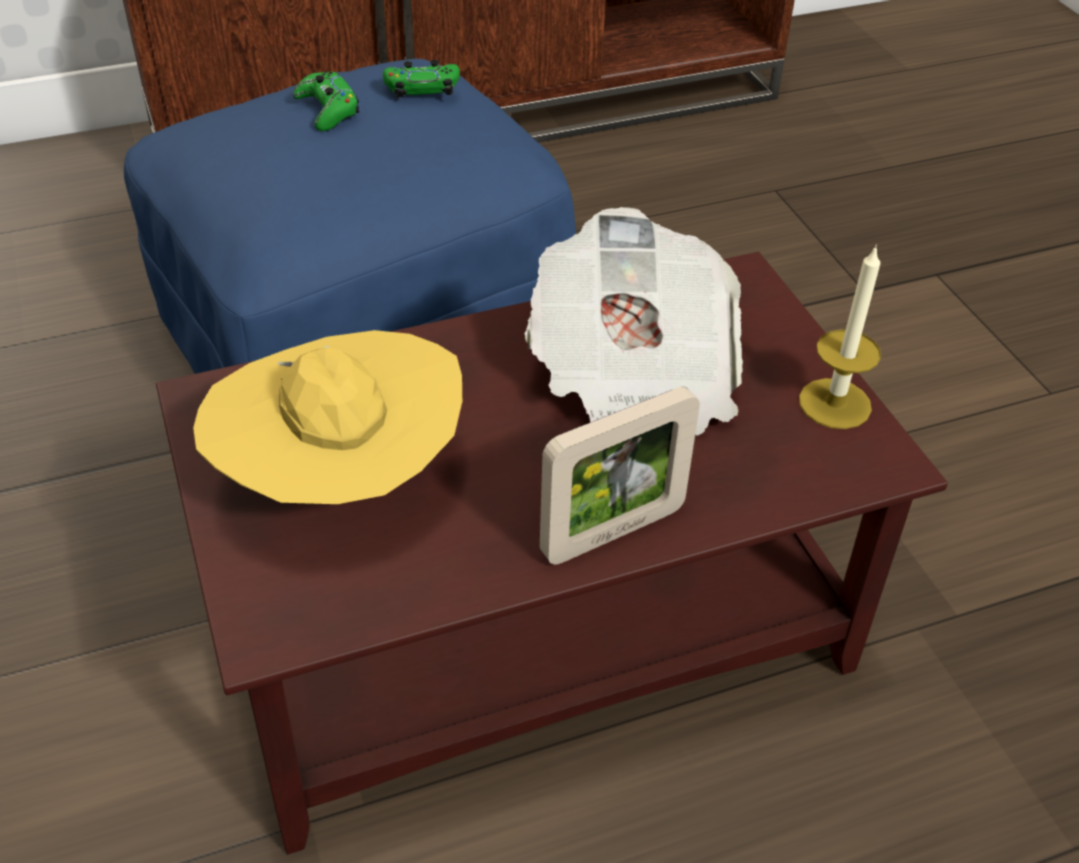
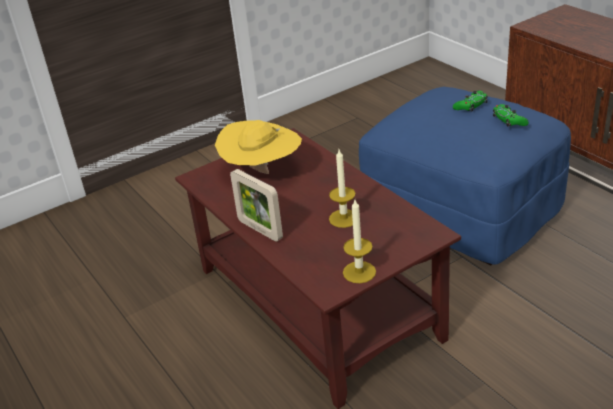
camera: 80 degrees right, 10 degrees down
(632, 383) = (344, 218): newspaper -> candle

